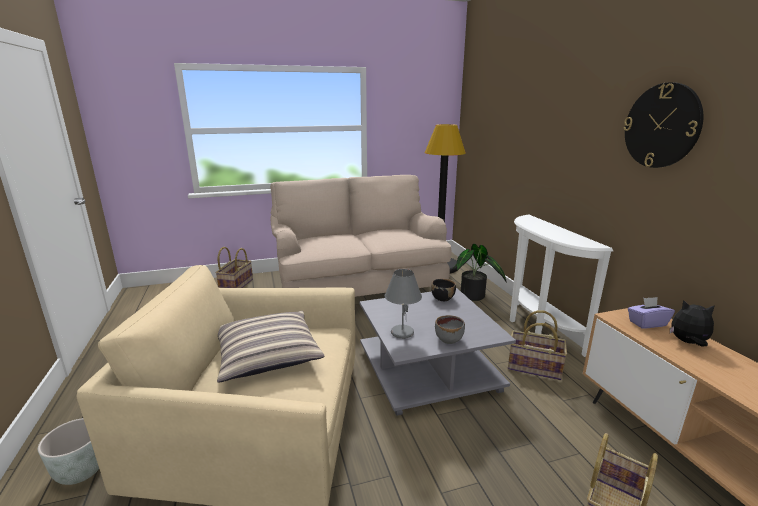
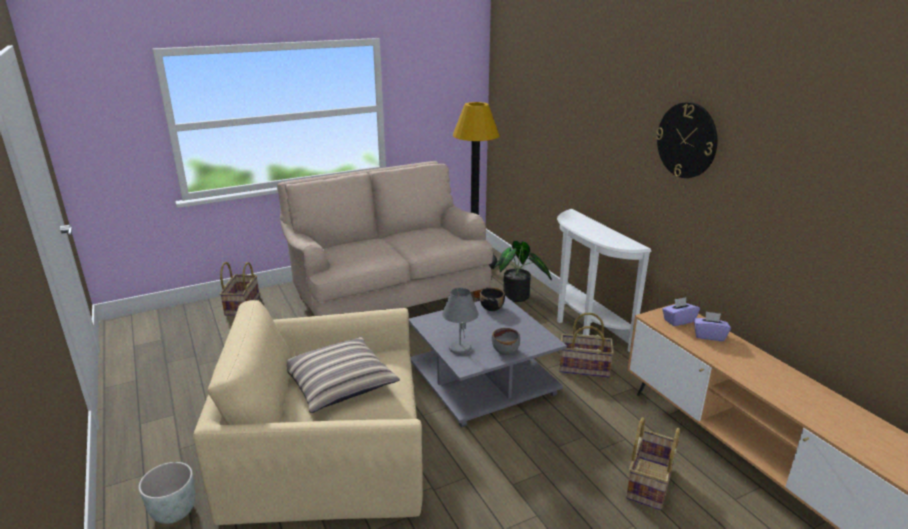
camera: 10 degrees left, 5 degrees up
(688, 342) = (709, 336): plush toy -> purple tissue box

